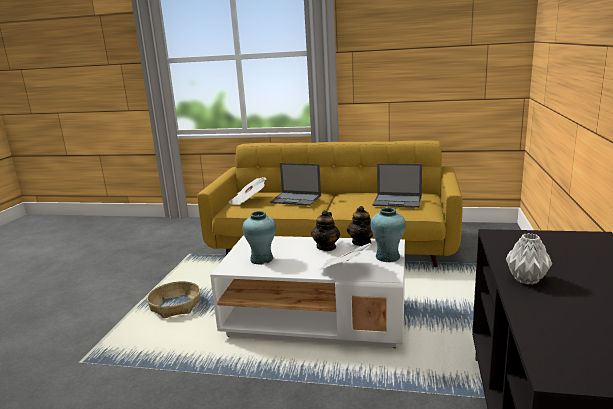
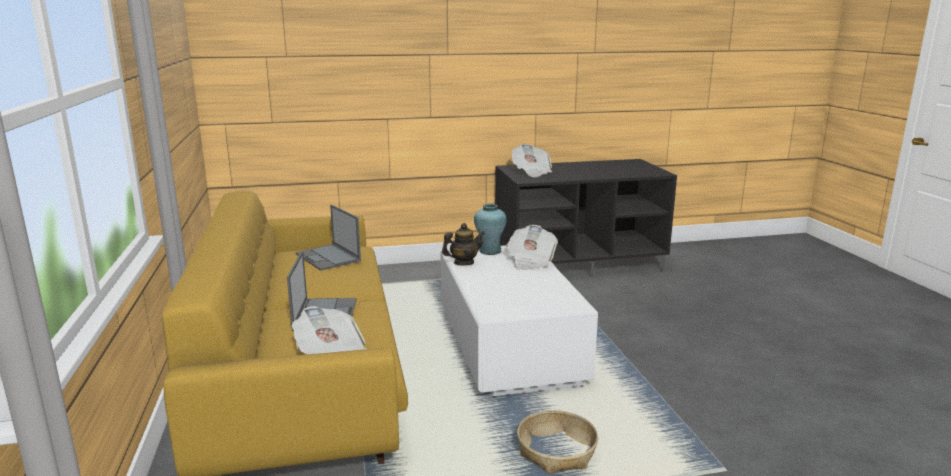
camera: 115 degrees left, 0 degrees up
(262, 259) = (540, 296): turquoise vase -> none
(326, 247) = (486, 274): teapot -> none
(398, 201) = (328, 257): laptop -> laptop turned 150 degrees clockwise
(526, 279) = (585, 176): grey vase -> none
(556, 246) = (531, 172): none -> newspaper

